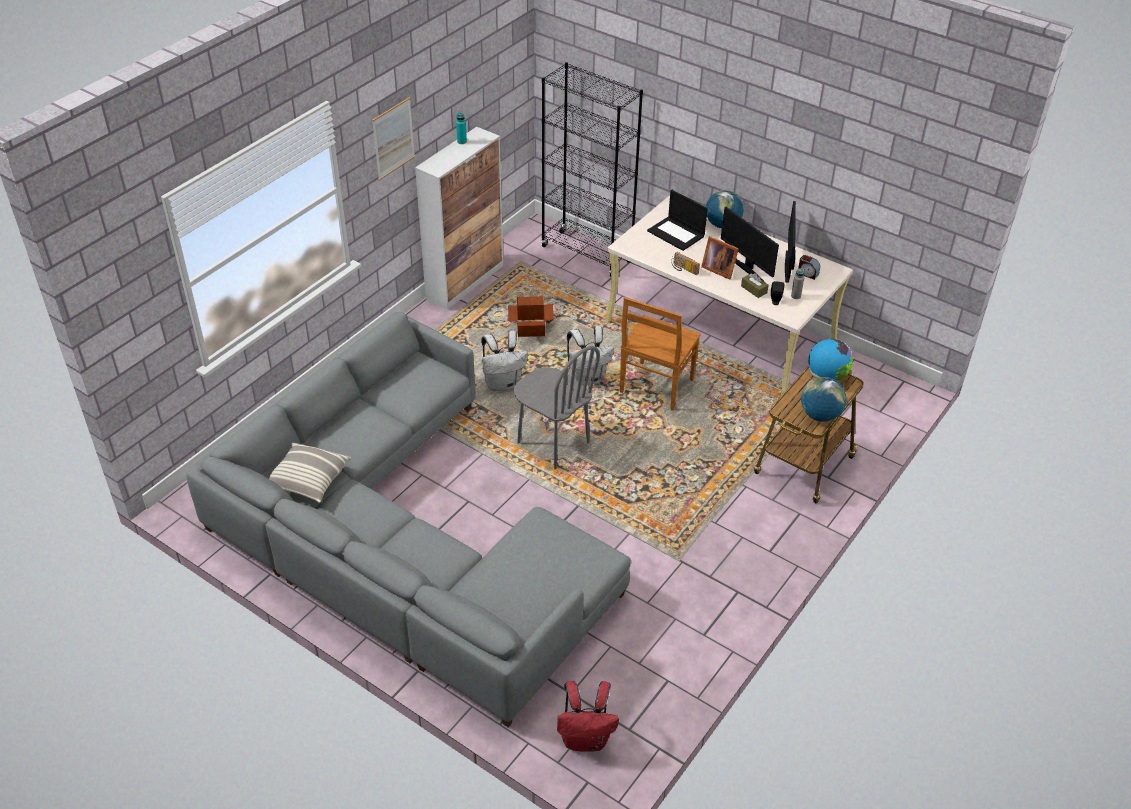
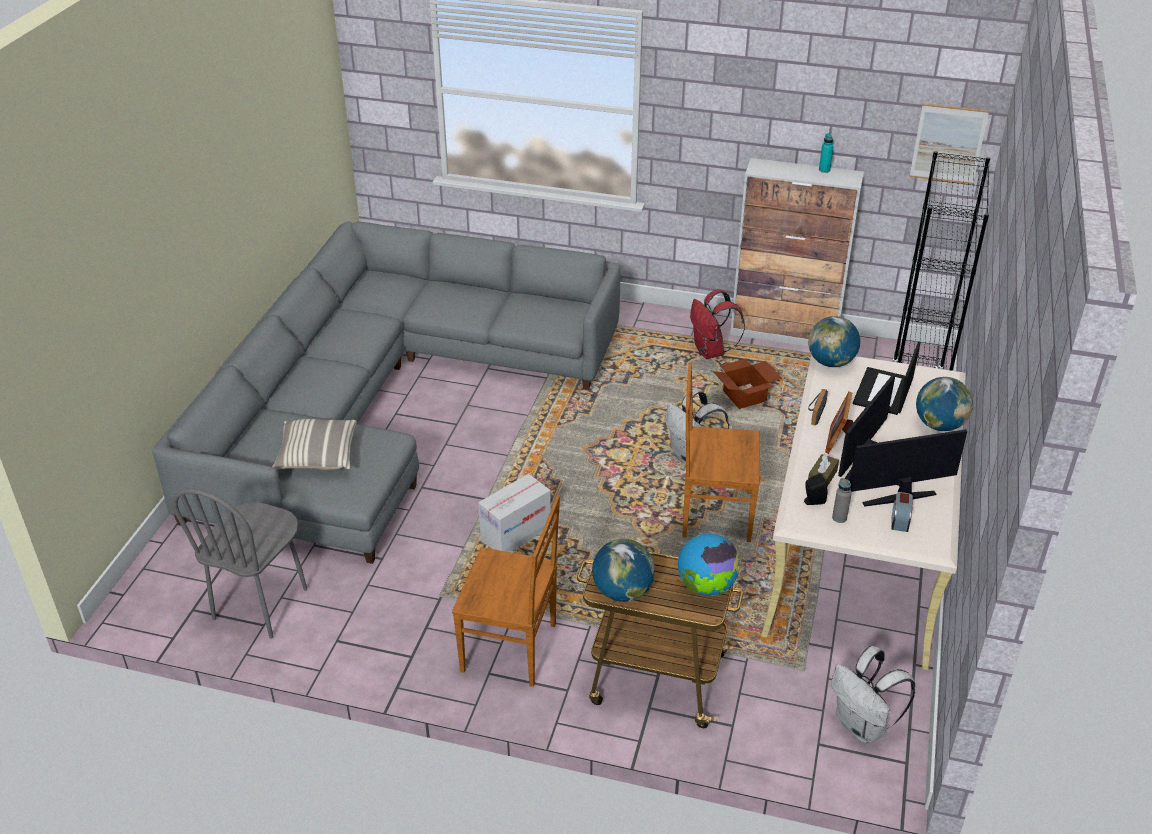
camera: 70 degrees right, 5 degrees down
(308, 480) = (379, 294): pillow -> pillow (317, 456)
(393, 138) = (727, 107): picture -> picture (948, 144)
(503, 383) = (642, 401): white backpack -> white backpack (863, 726)
(553, 443) = (571, 458): grey chair -> grey chair (261, 604)
(586, 739) = (174, 581): red backpack -> red backpack (711, 351)
(627, 499) = (516, 534): none -> cardboard box
(631, 243) = (831, 362): none -> globe
(750, 532) = (512, 648): none -> brown chair

